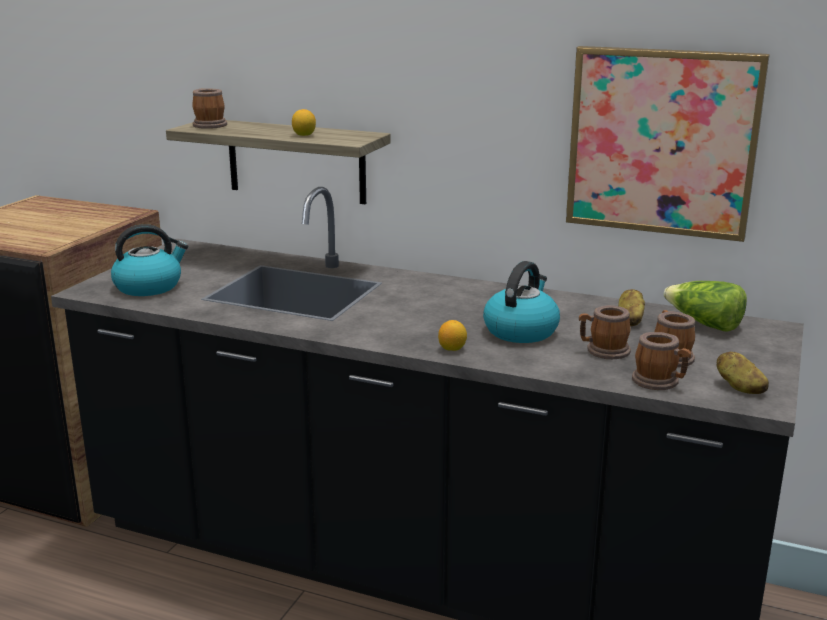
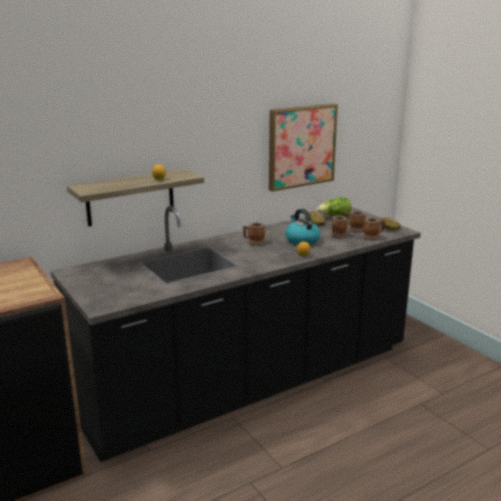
camera: 55 degrees left, 0 degrees up
(149, 286) = (123, 291): kettle -> none
(208, 125) = (89, 188): mug -> mug (254, 242)

